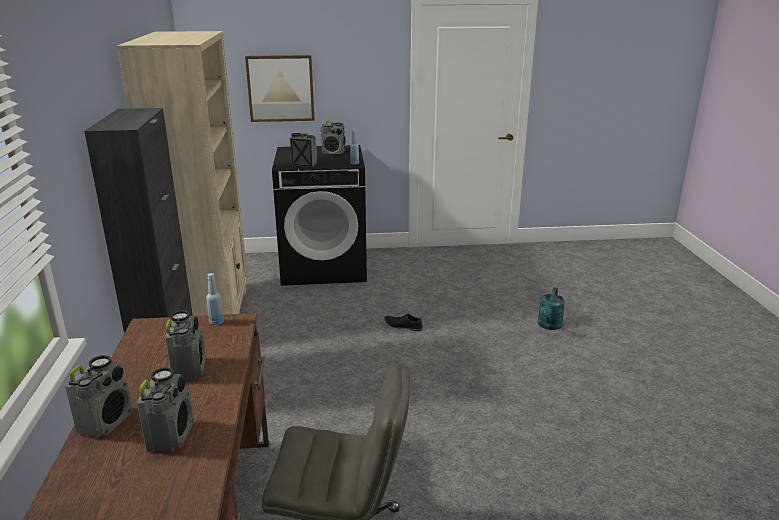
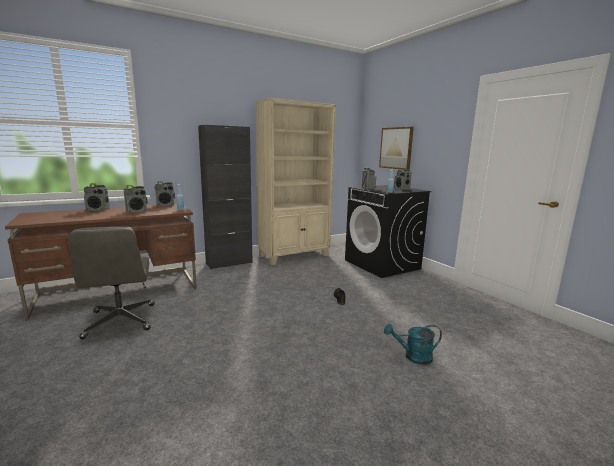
camera: 65 degrees right, 10 degrees down
(171, 436) = (84, 215): radio -> radio (165, 205)

